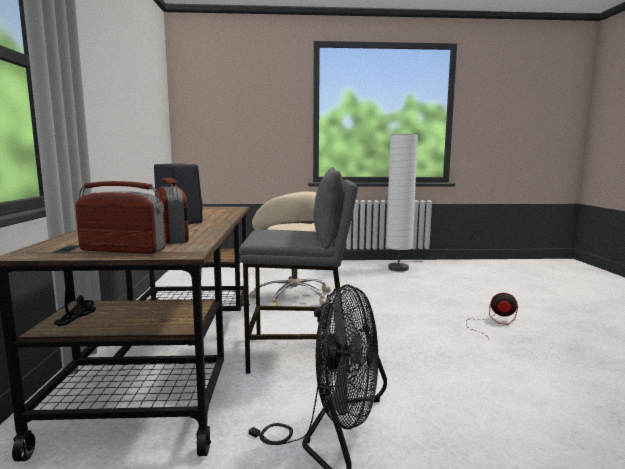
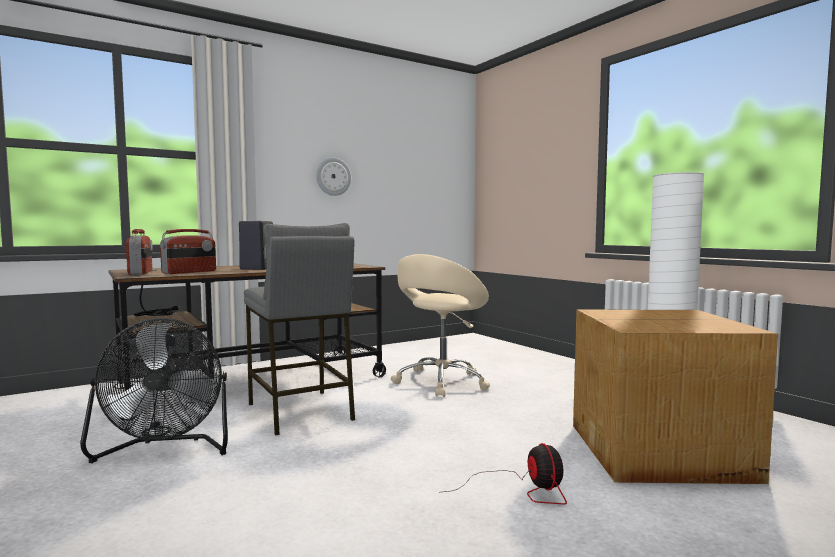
camera: 60 degrees right, 5 degrees down
(110, 105) = (333, 176): none -> wall clock
(461, 288) = (661, 452): none -> cardboard box

